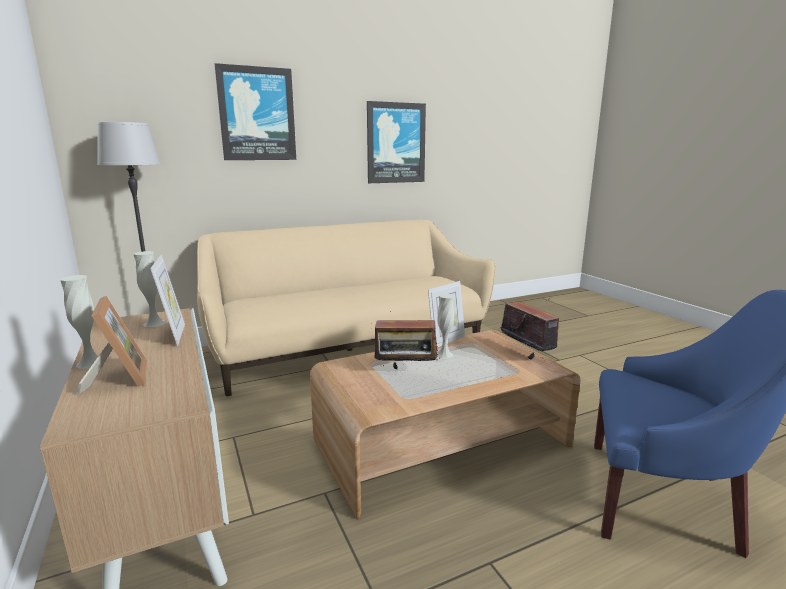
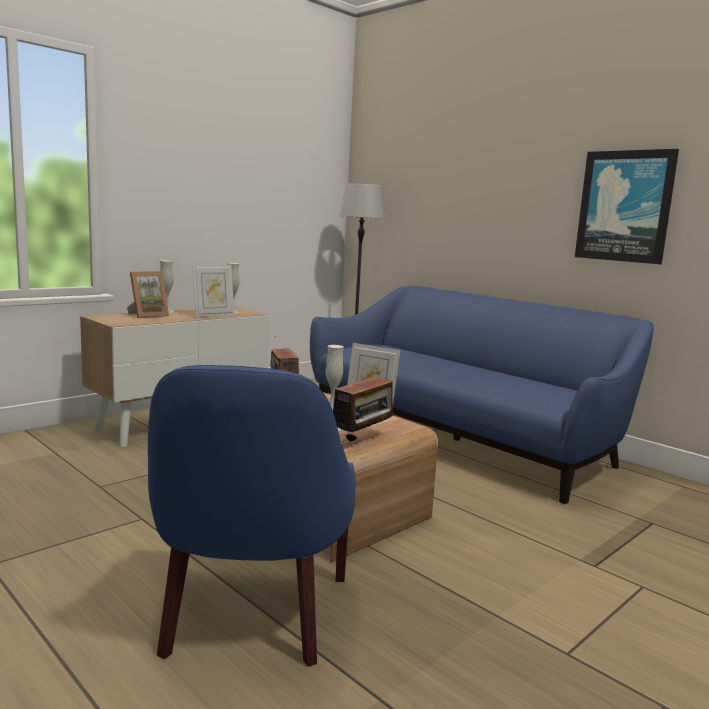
camera: 70 degrees right, 5 degrees down
(257, 114) = (471, 174): picture -> none
(348, 347) = (460, 438): beige sofa -> blue sofa

